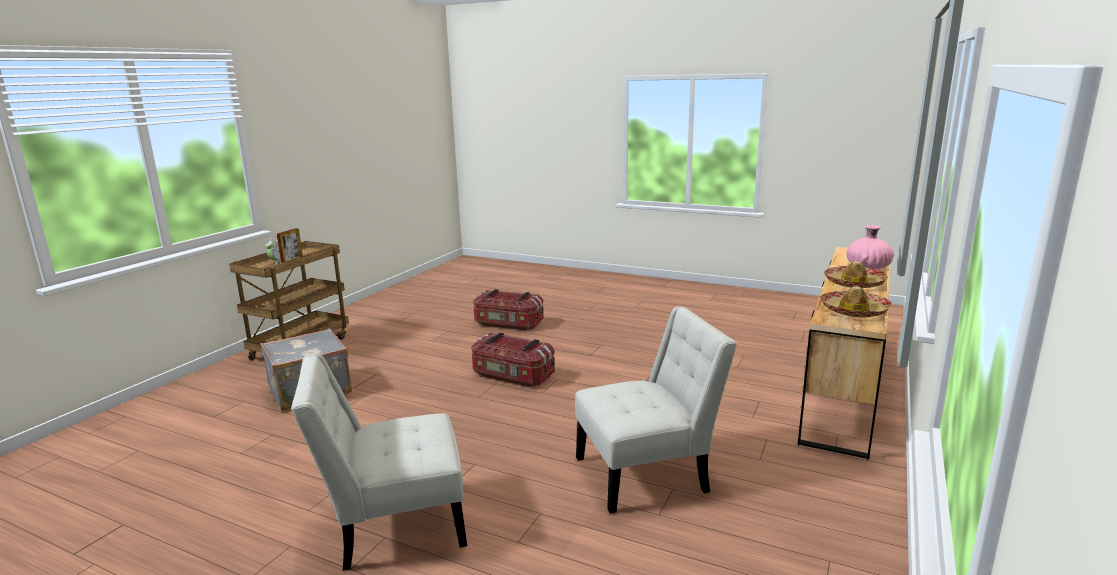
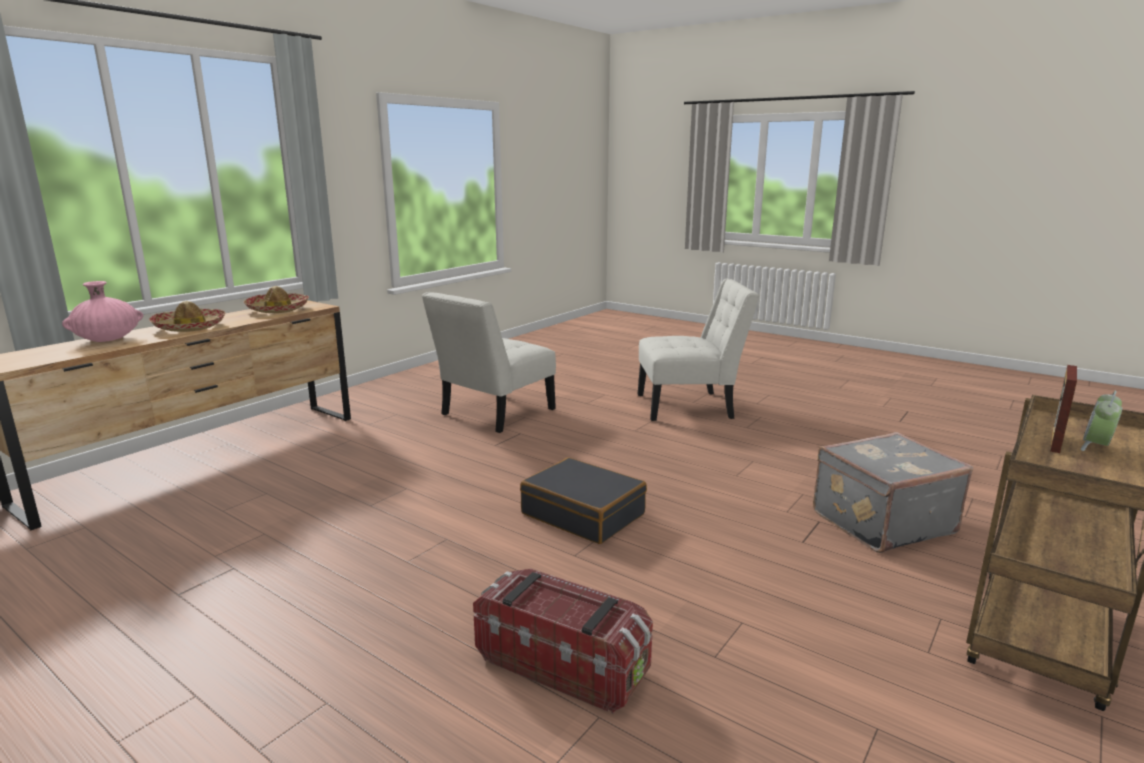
camera: 170 degrees left, 0 degrees up
(512, 376) = (583, 514): storage box -> black suitcase
(648, 473) = (493, 414): white chair -> white chair turned 45 degrees counterclockwise

